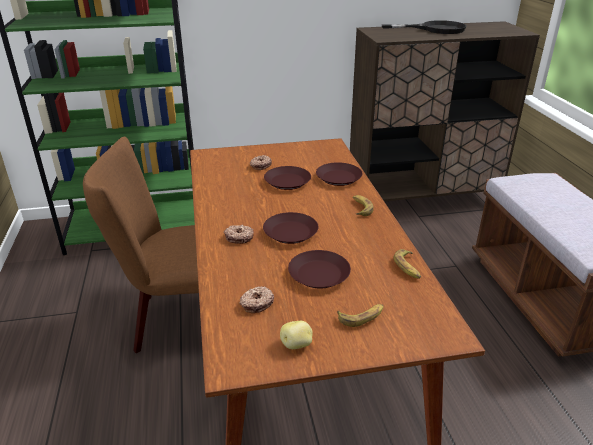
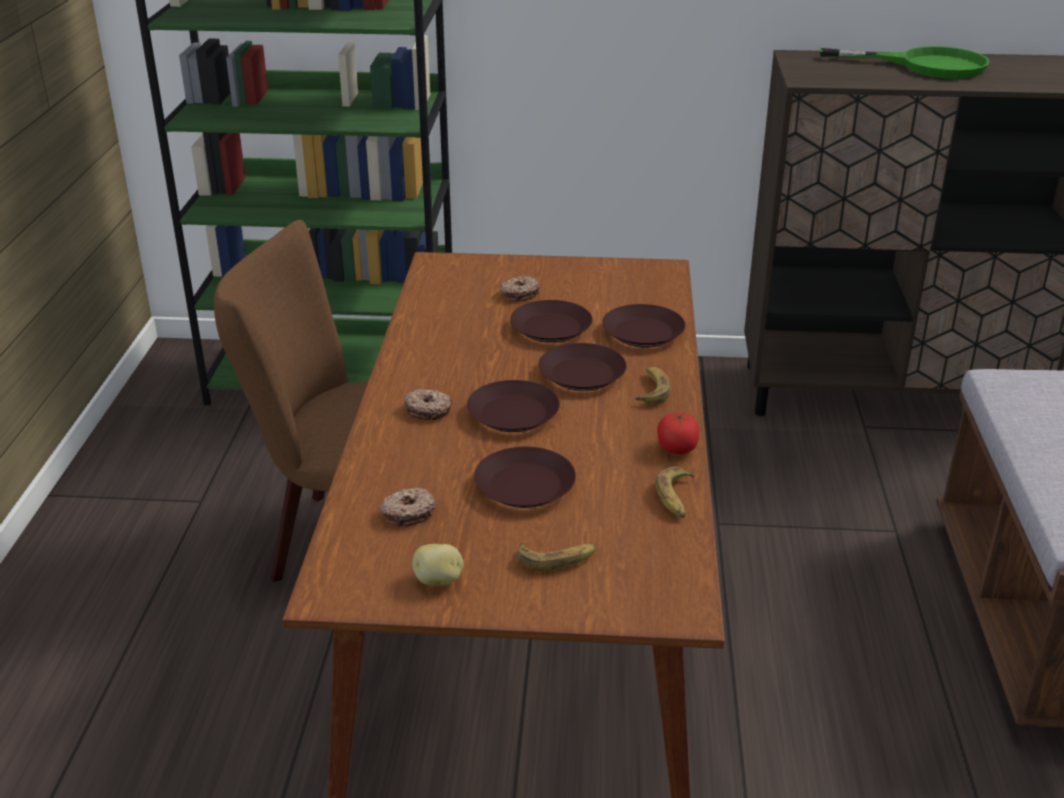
camera: 15 degrees right, 0 degrees up
(318, 204) = (583, 374): none -> brown plate
(392, 239) = (677, 449): none -> tomato
(435, 29) = (926, 65): black frying pan -> green frying pan

